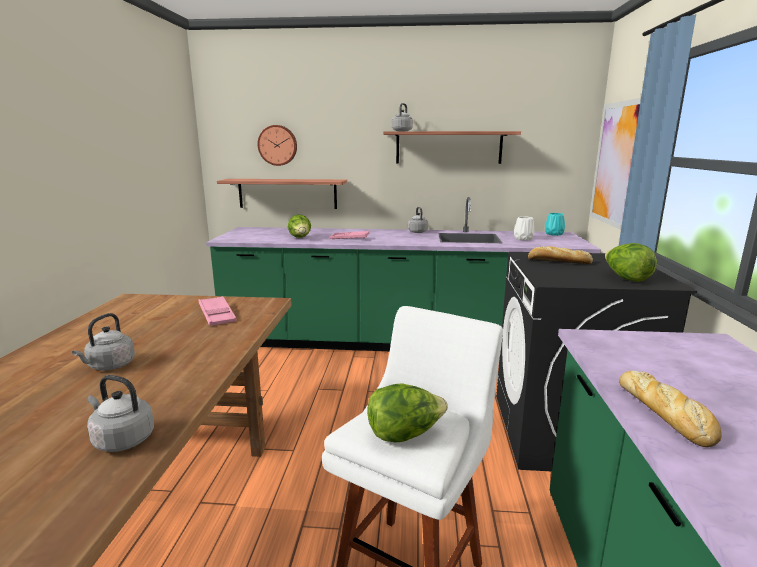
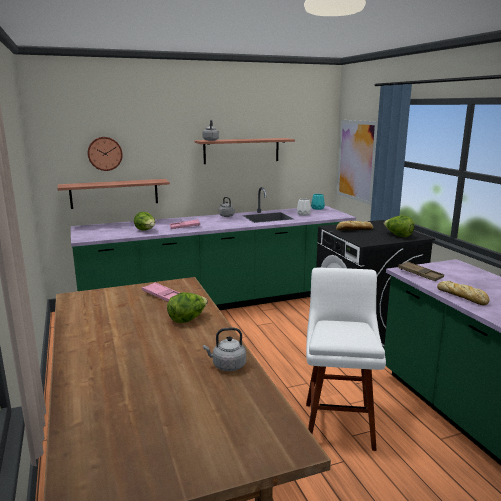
camera: 25 degrees left, 0 degrees up
(109, 366) = (147, 337): grey kettle -> none
(404, 434) = (349, 335): lettuce -> lettuce (187, 319)
(614, 349) = (420, 274): none -> brown tray

